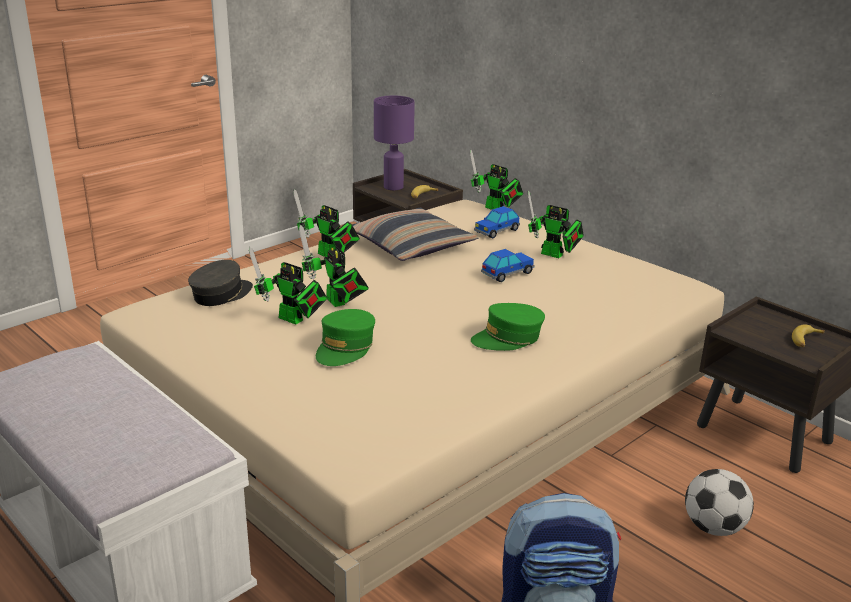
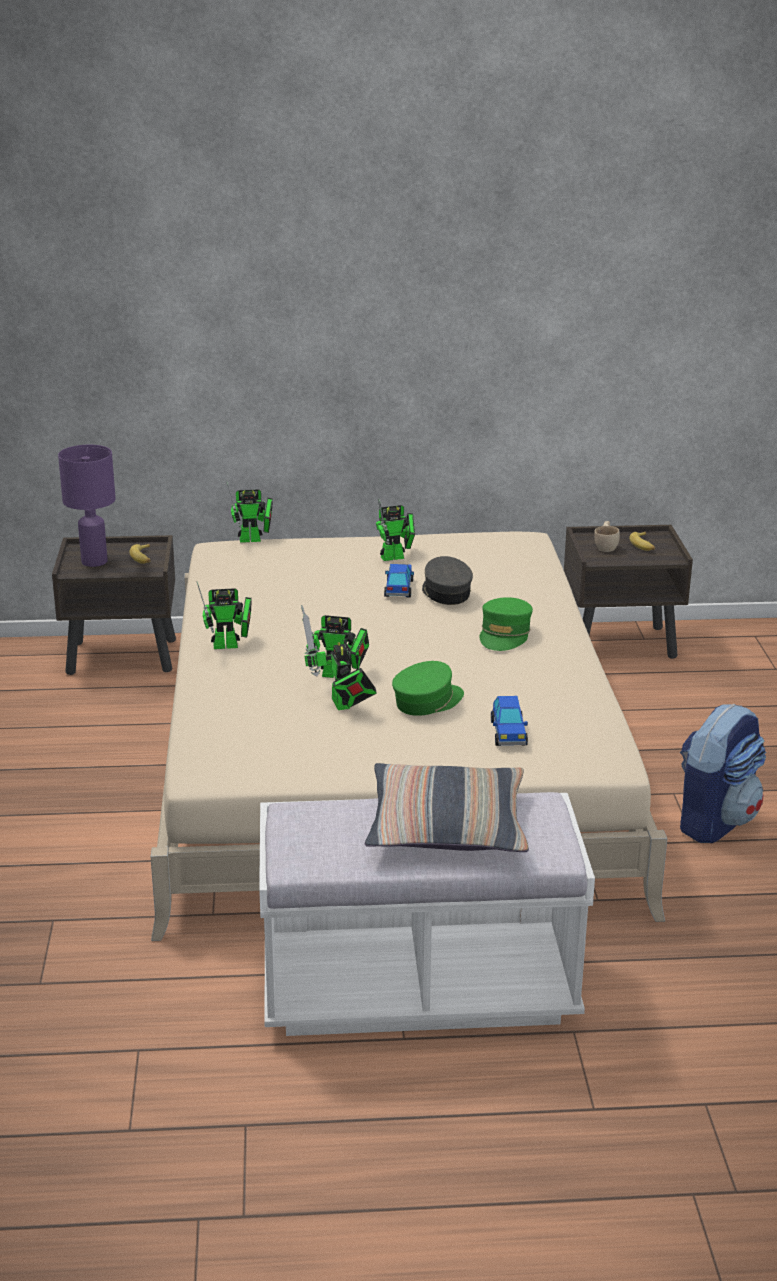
camera: 50 degrees left, 0 degrees up
(221, 294) = (228, 722): grey cap -> grey cap (445, 592)
(294, 320) = (342, 705): toy robot -> toy robot turned 90 degrees clockwise
(345, 348) = (427, 701): green cap -> green cap turned 105 degrees counterclockwise
(411, 246) = (270, 604): pillow -> pillow (447, 826)
(496, 231) = (302, 559): toy car -> toy car (508, 733)
(714, 527) = (694, 717): football -> none
(765, 326) = (606, 546): none -> beige cup

